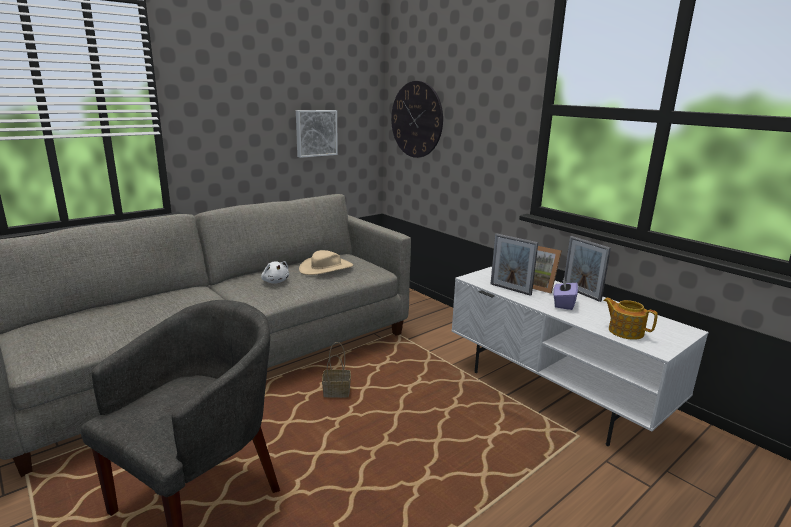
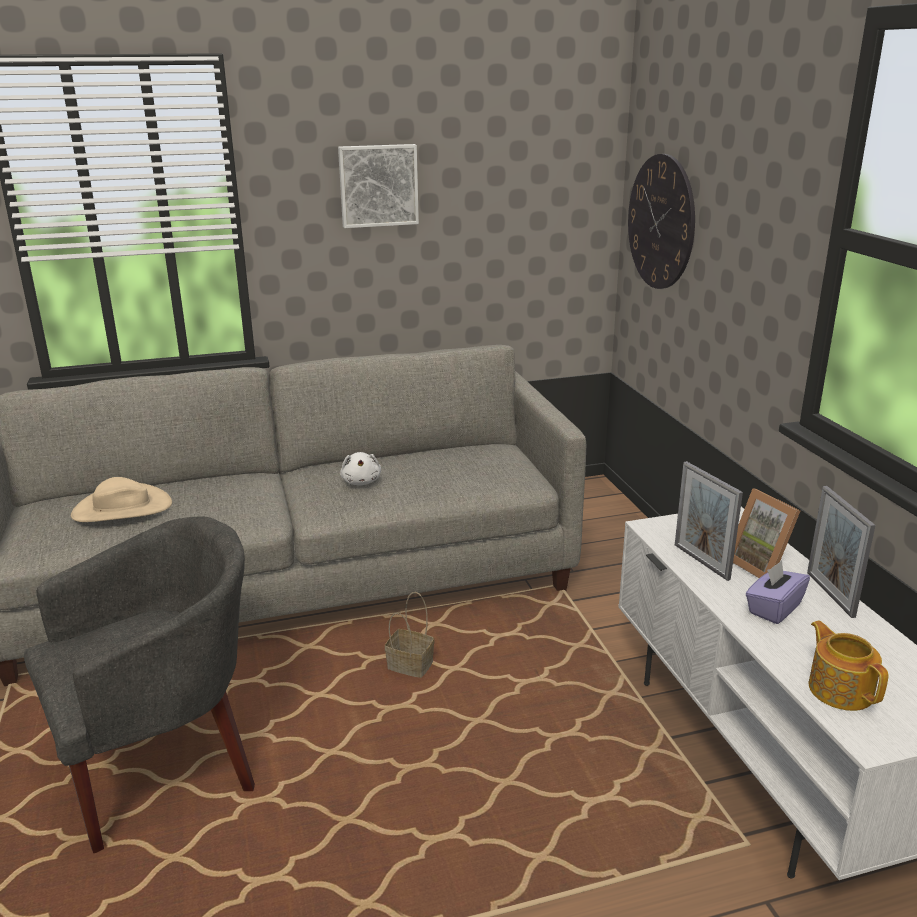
camera: 25 degrees right, 5 degrees up
(315, 133) = (489, 240): picture -> picture (378, 185)
(326, 268) = (448, 469): beige hat -> beige hat (122, 509)

